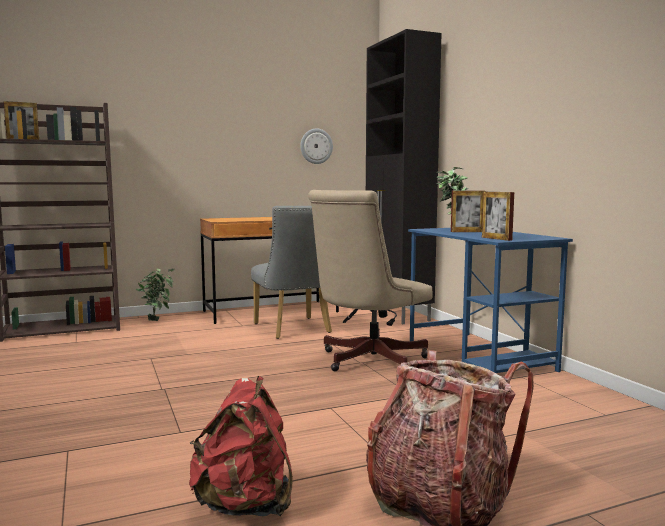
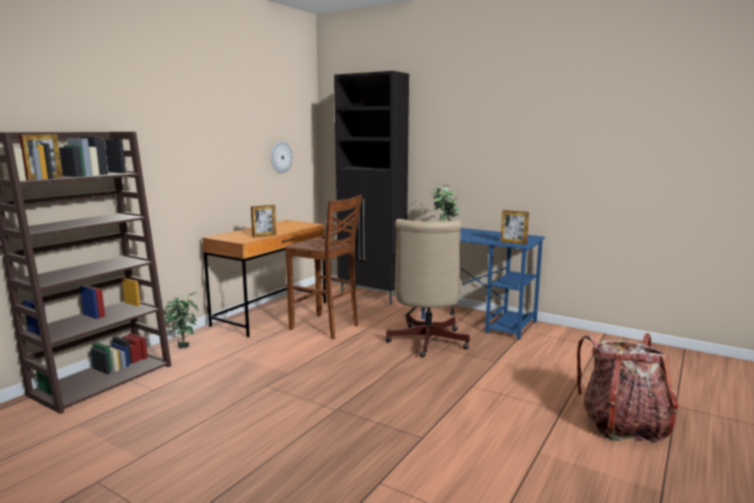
camera: 35 degrees left, 5 degrees up
(245, 505) = (552, 467): red backpack -> none
(295, 329) = (325, 327): grey chair -> brown stool
(467, 231) = (469, 235): picture frame -> picture frame (264, 236)

